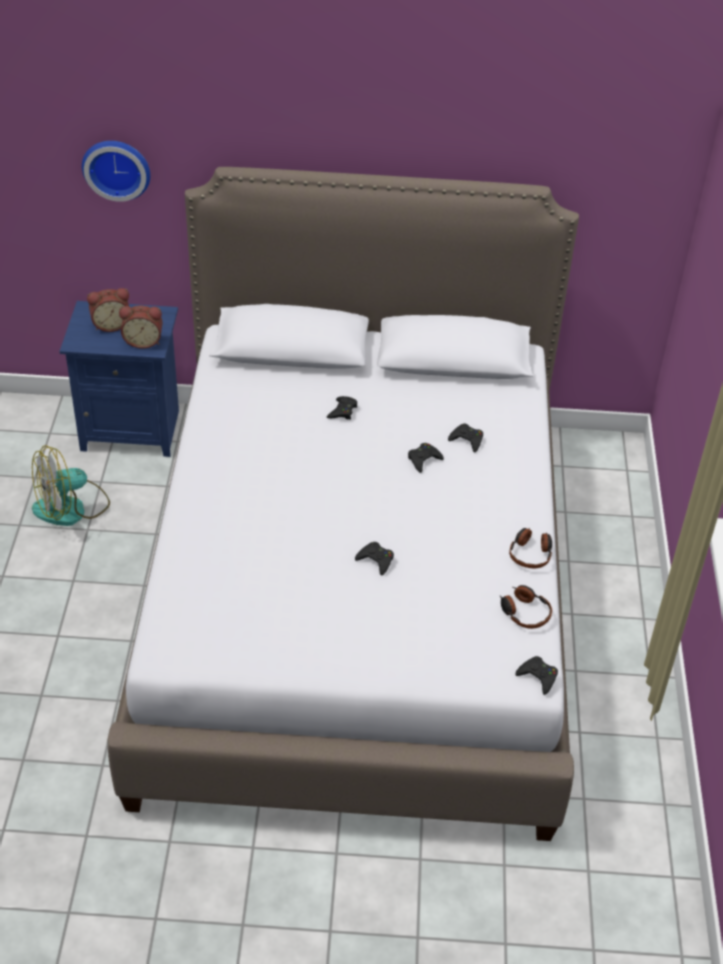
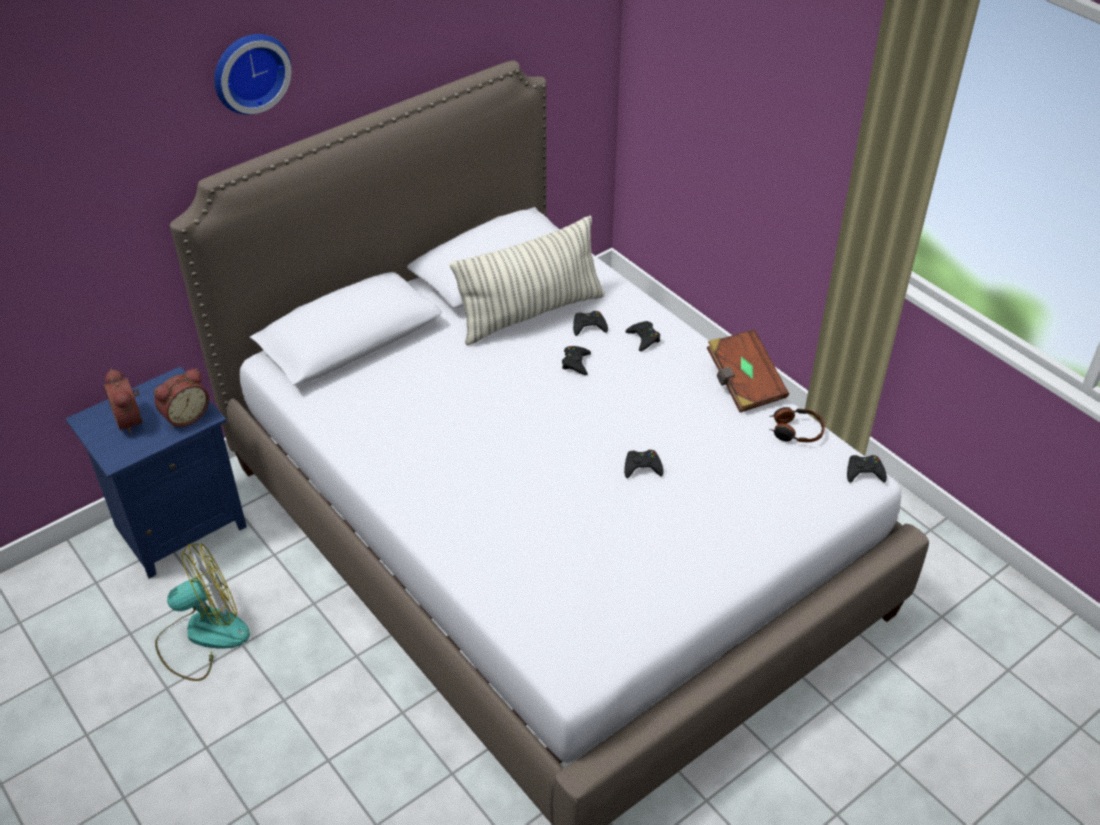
camera: 40 degrees left, 0 degrees up
(71, 508) = (202, 636): fan -> fan turned 135 degrees counterclockwise
(111, 324) = (132, 420): alarm clock -> alarm clock turned 120 degrees clockwise
(117, 167) = (75, 237): wall clock -> wall clock (249, 71)
(342, 411) = (461, 364): black game controller -> black game controller (643, 338)
(436, 405) = (531, 313): none -> pillow
(530, 553) = (743, 383): headphones -> brown book

